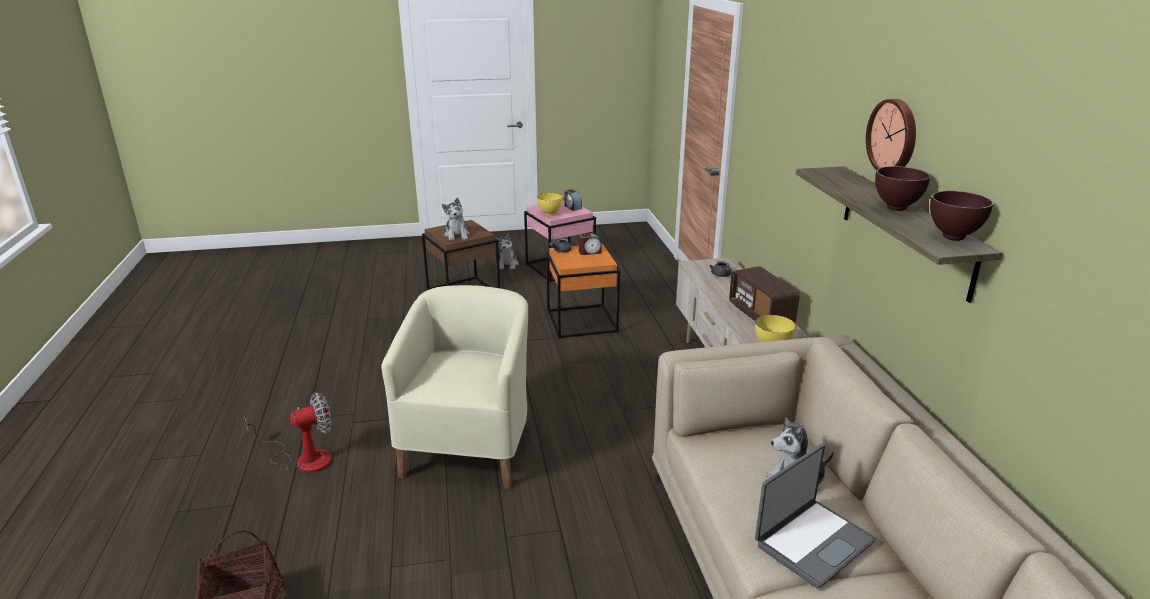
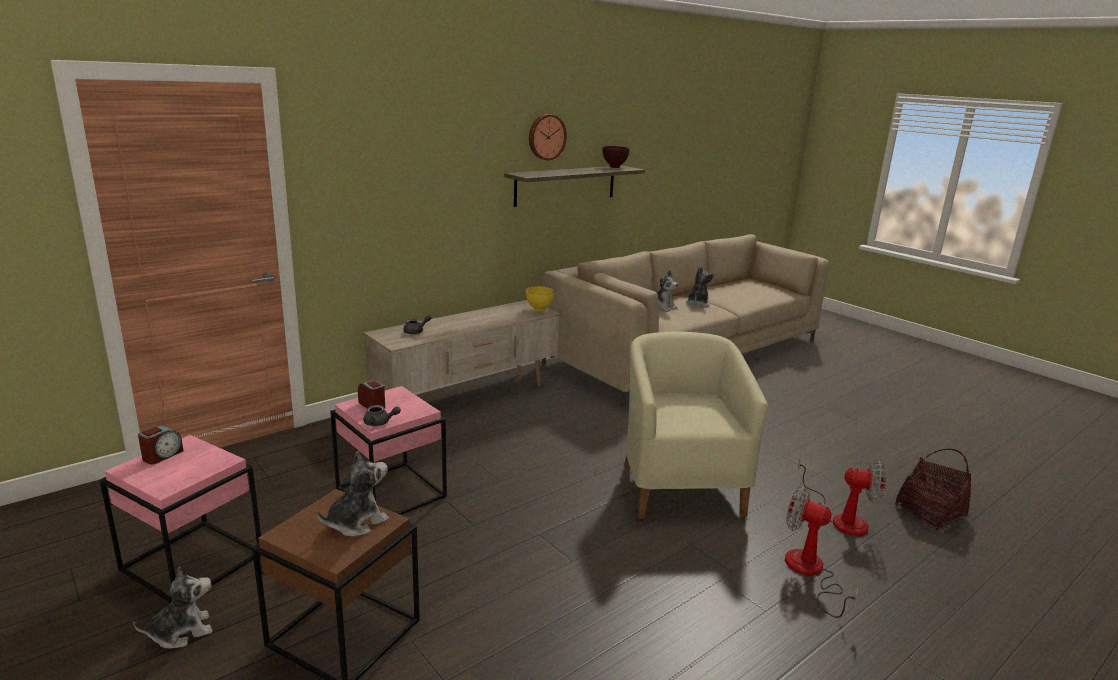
camera: 120 degrees left, 5 degrees down
(322, 525) = (840, 518): none -> fan
(470, 447) = (679, 486): beige armchair -> beige armchair turned 105 degrees clockwise
(549, 214) = (209, 466): yellow bowl -> none
(582, 322) = (391, 492): orange side table -> pink side table
(760, 314) = (487, 315): radio -> none
(812, 542) = (697, 304): laptop -> plush toy
(897, 208) = (582, 170): brown bowl -> none

